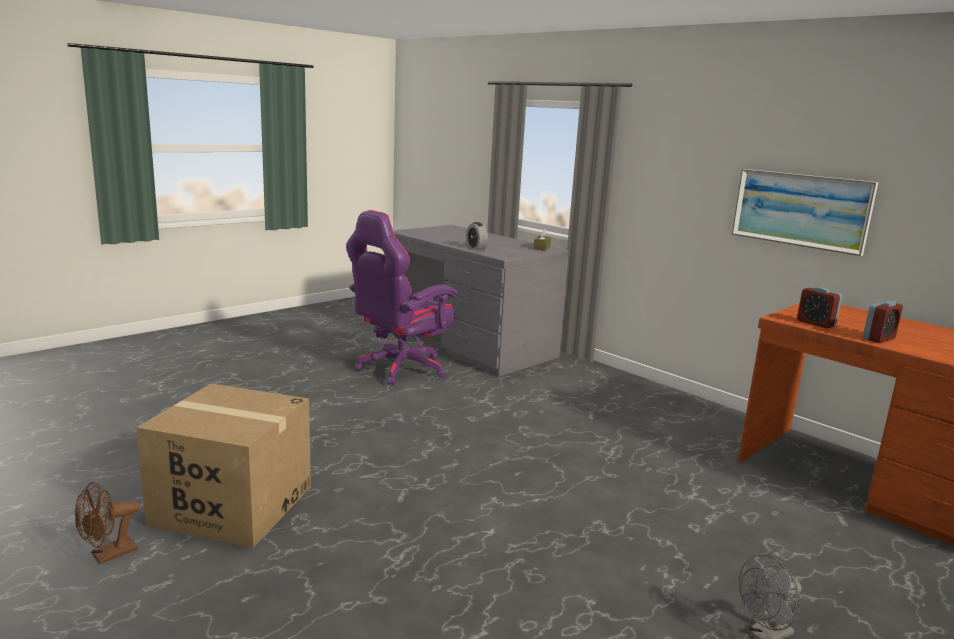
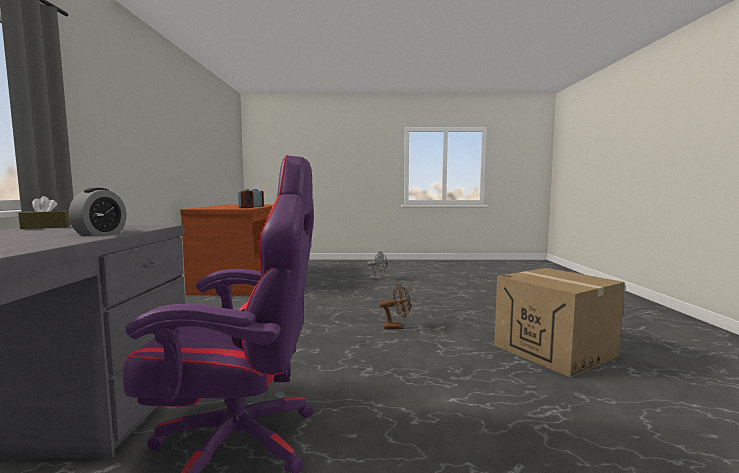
camera: 135 degrees left, 10 degrees down
(108, 555) = (636, 348): brown fan -> brown fan (397, 327)
(800, 210) = (165, 154): picture -> none

